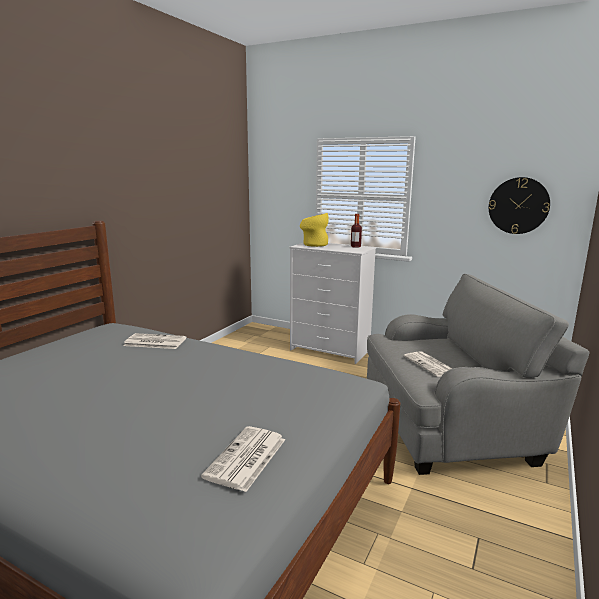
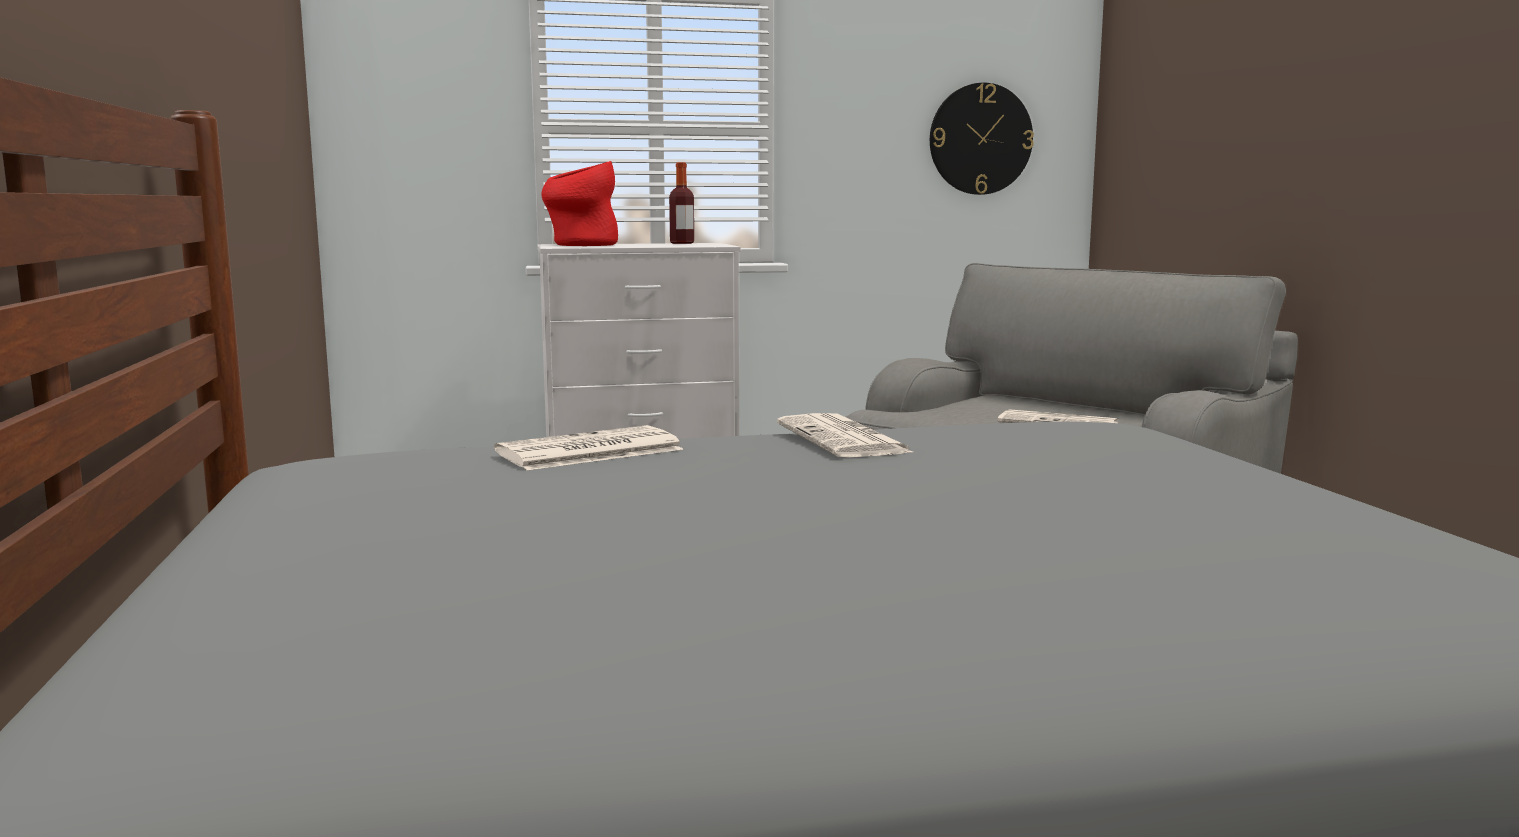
camera: 40 degrees left, 5 degrees down
(246, 459) = (1344, 513): newspaper -> newspaper (844, 439)
(313, 244) = (579, 245): yellow vase -> red vase

